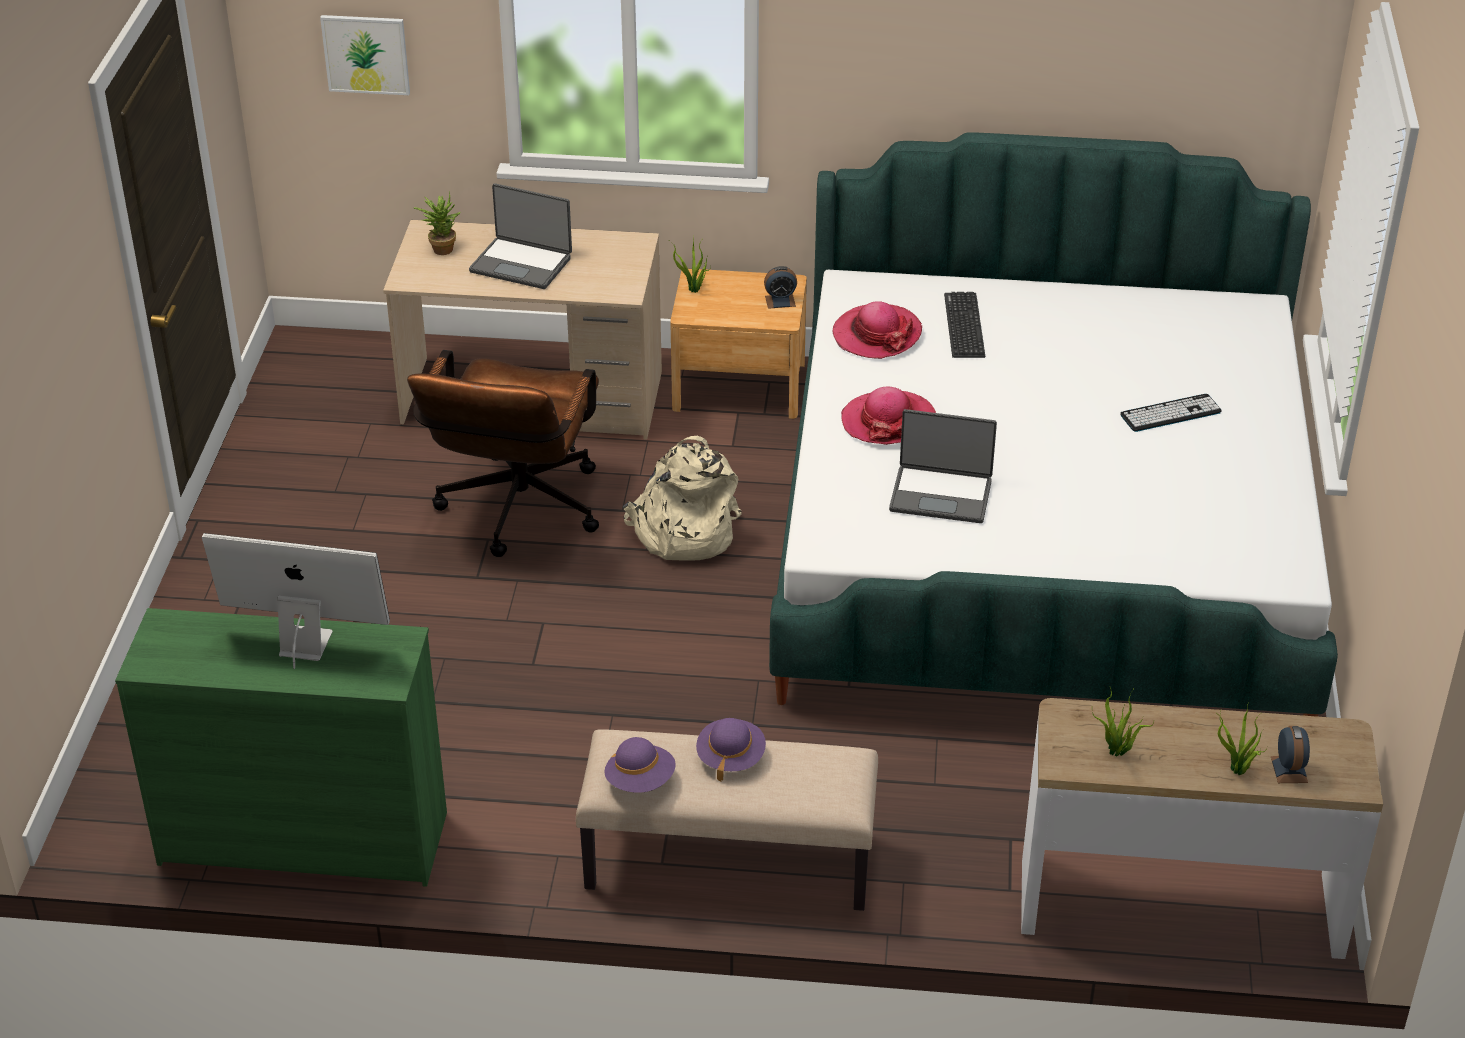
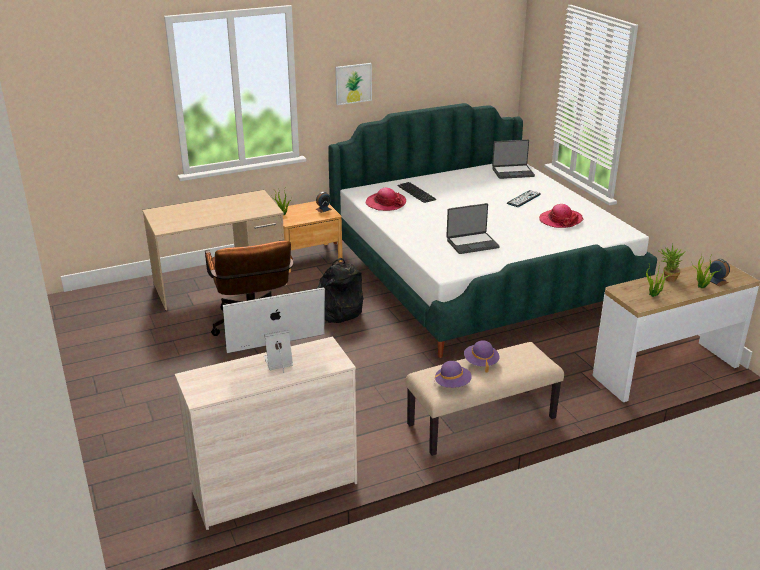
camera: 30 degrees left, 10 degrees down
(304, 837) = (274, 487): green dresser -> beige dresser
(366, 54) = (106, 128): picture -> picture (353, 83)
(441, 248) = (168, 215): potted plant -> potted plant (667, 278)
(522, 264) = (213, 212): laptop -> laptop (512, 172)
(682, 532) = (335, 311): beige backpack -> black backpack
(888, 421) = (423, 227): hat -> hat (560, 220)

